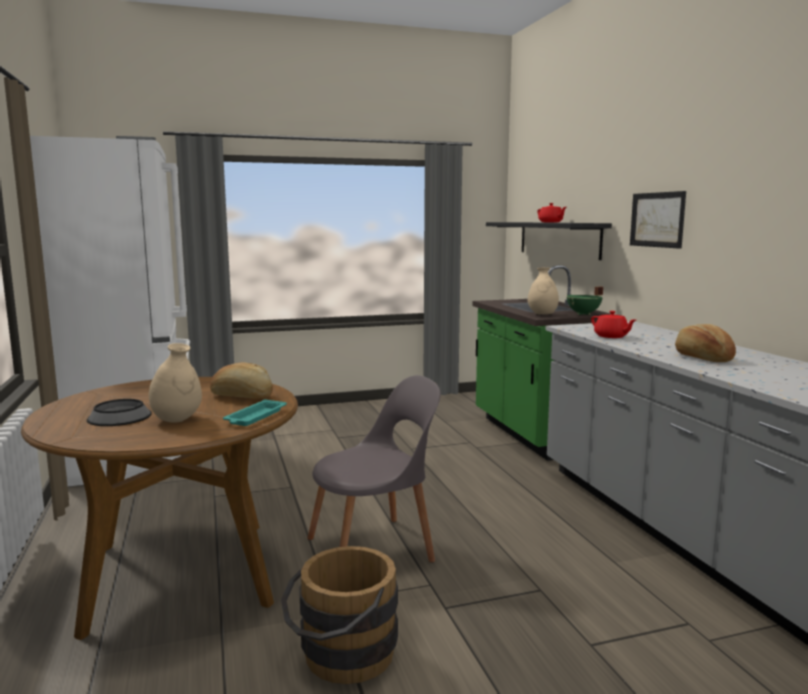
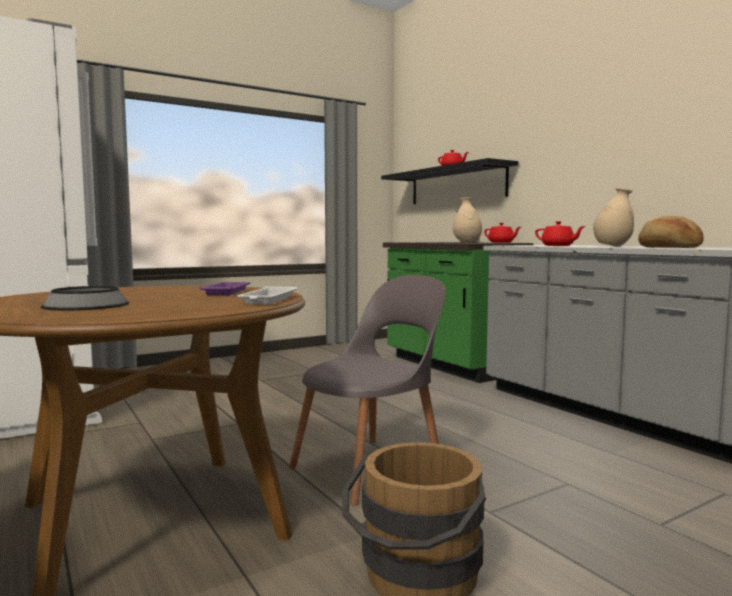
camera: 15 degrees left, 5 degrees down
(177, 419) = (170, 304): beige vase -> beige vase (612, 246)
(242, 396) = (227, 292): bread -> purple tray
(255, 417) = (268, 300): turquoise tray -> white tray
(584, 314) = (501, 242): green cooking pot -> red teapot
(657, 219) = (570, 149): picture -> none

